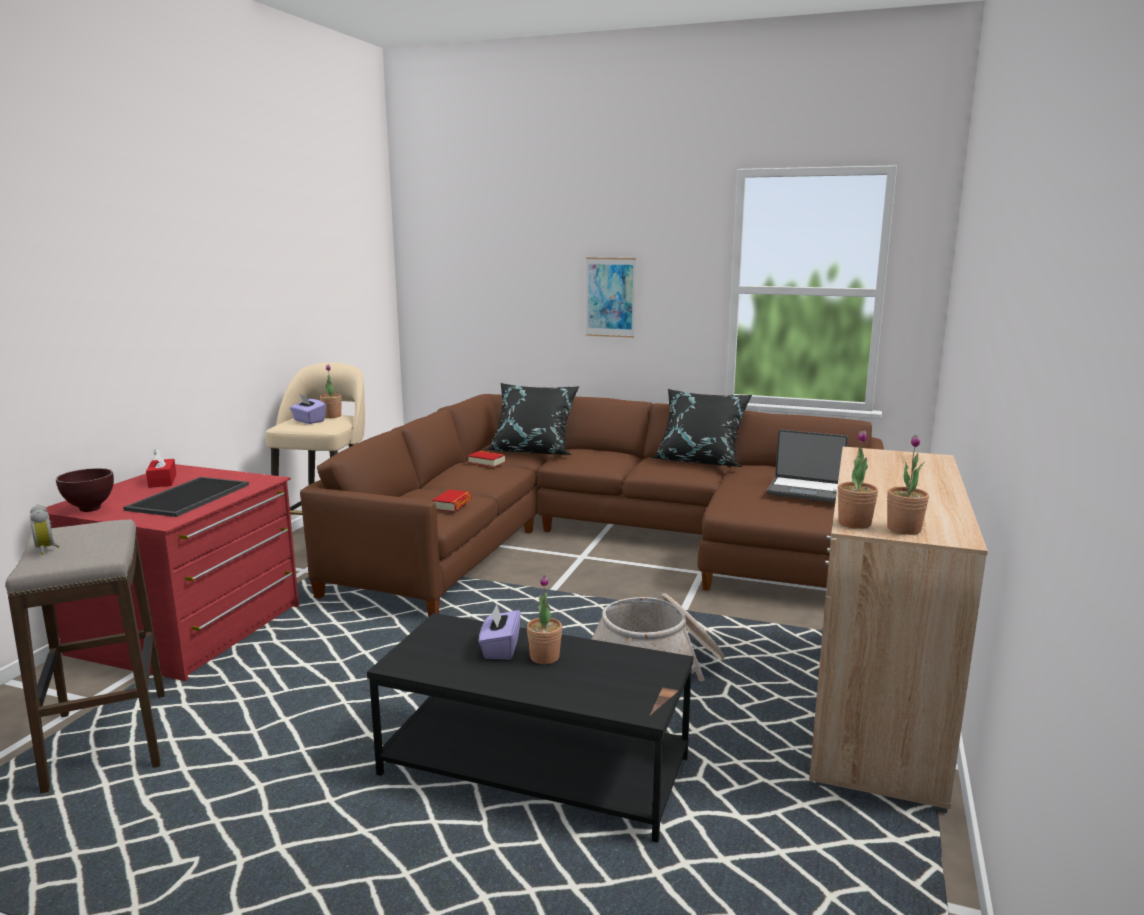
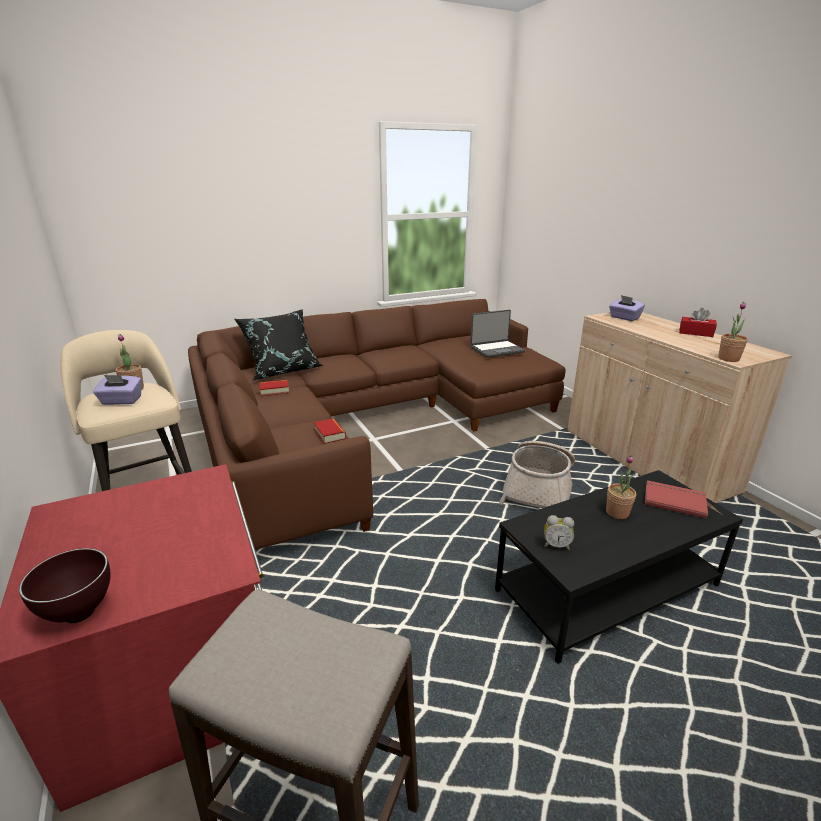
camera: 45 degrees left, 10 degrees up
(48, 549) = (271, 690): alarm clock -> alarm clock (556, 545)
(162, 481) = (82, 531): red tissue box -> red tissue box (695, 333)
(190, 497) = (178, 532): tray -> none
(500, 648) = (588, 522): purple tissue box -> purple tissue box (624, 318)
(610, 297) = (290, 231): picture -> none
(631, 680) = (674, 500): none -> red book
(700, 461) = (402, 347): black pillow -> none
(904, 529) = (747, 355): potted plant -> none

